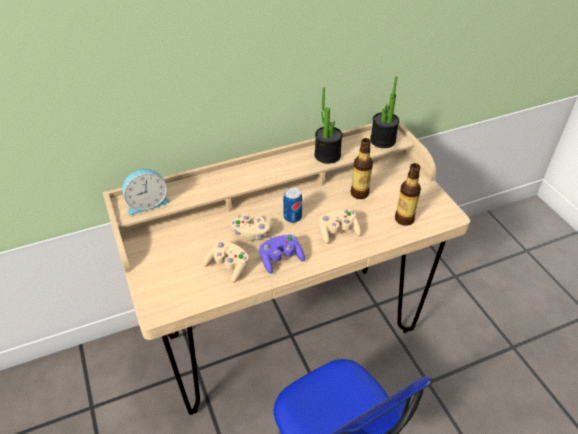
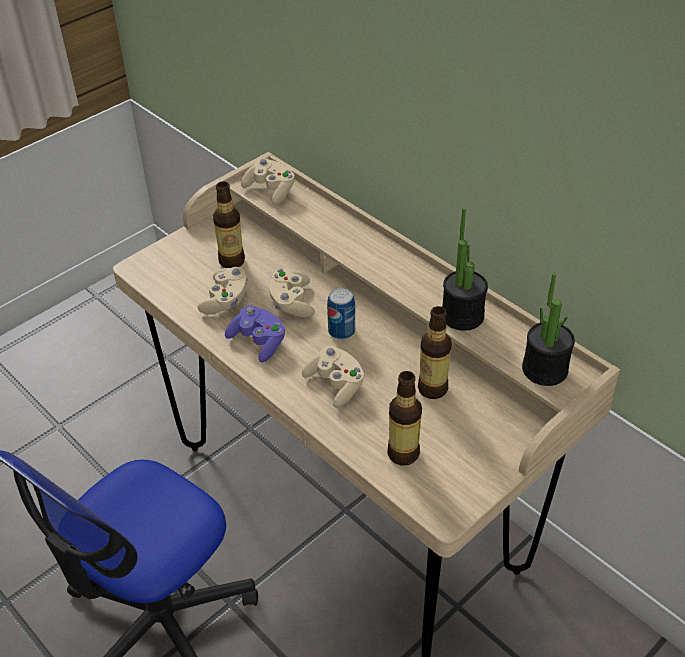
camera: 70 degrees right, 0 degrees up
(147, 203) = (271, 190): alarm clock -> beige game controller
(187, 254) = (232, 261): none -> bottle

